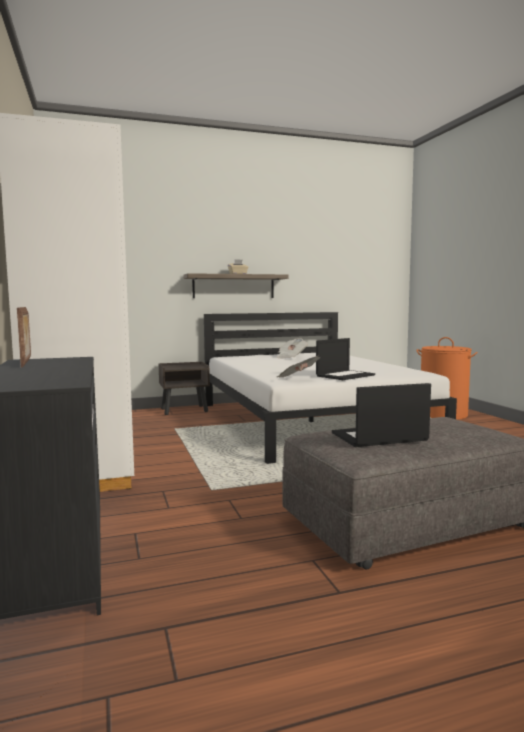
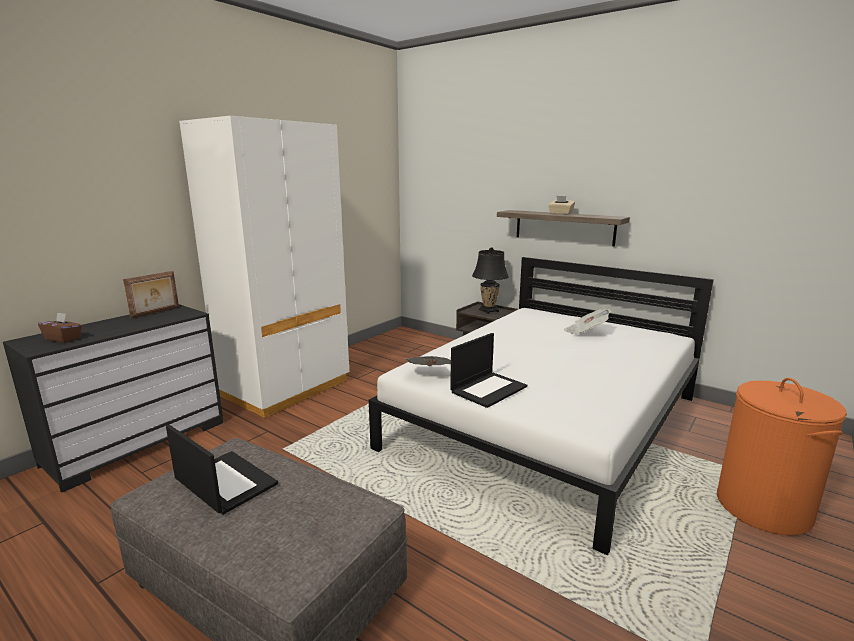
camera: 55 degrees right, 10 degrees up
(41, 379) = (63, 339): none -> brown tissue box
(184, 366) = (488, 311): none -> black table lamp
(345, 375) = (488, 389): laptop -> laptop turned 60 degrees counterclockwise

